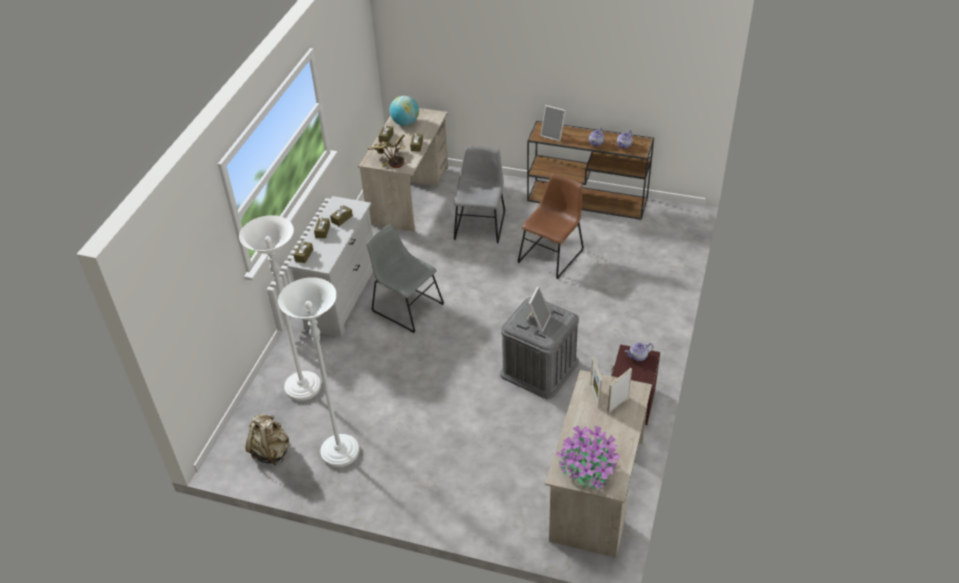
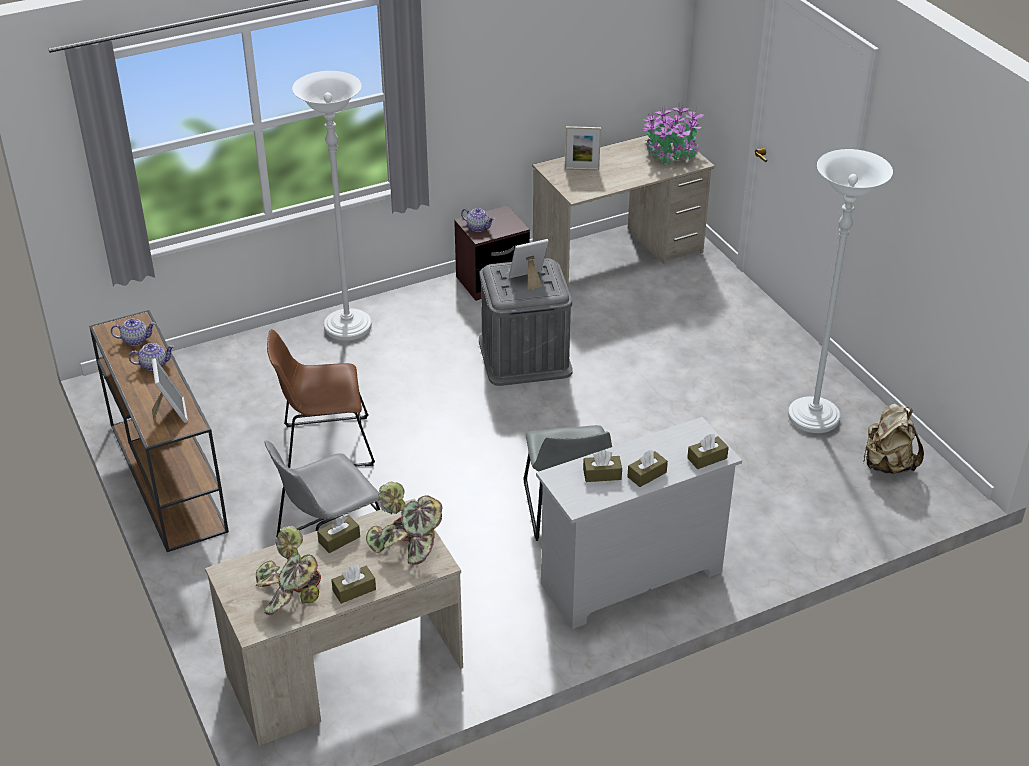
camera: 135 degrees left, 5 degrees down
(303, 388) = (792, 504): white floor lamp -> white floor lamp (348, 327)
(405, 123) = (289, 596): globe -> potted plant
(594, 396) = (591, 183): picture frame -> none

